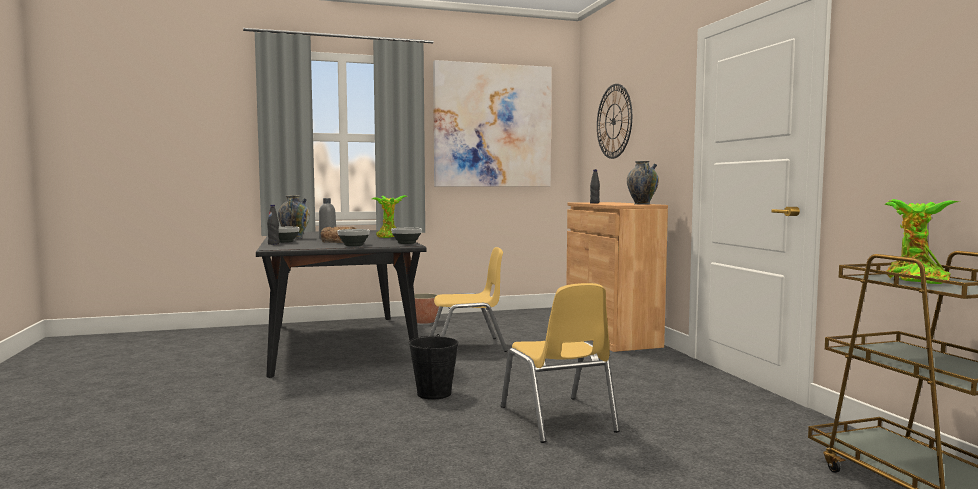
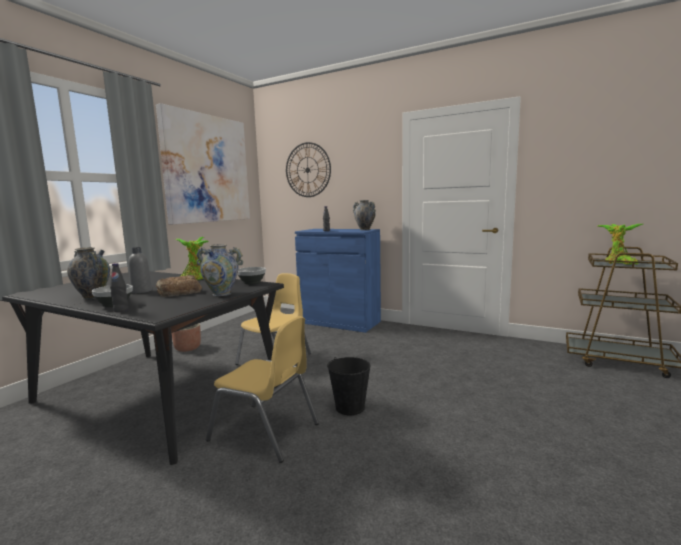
camera: 45 degrees left, 5 degrees up
(354, 245) = (221, 294): bowl -> vase
(558, 419) = (454, 391): yellow chair -> yellow chair (265, 432)
(611, 336) = (339, 322): brown cabinet -> blue cabinet

